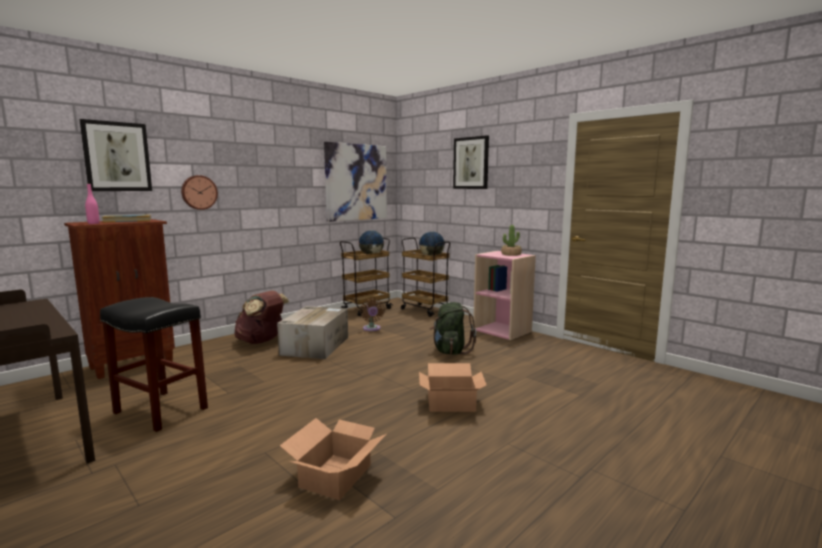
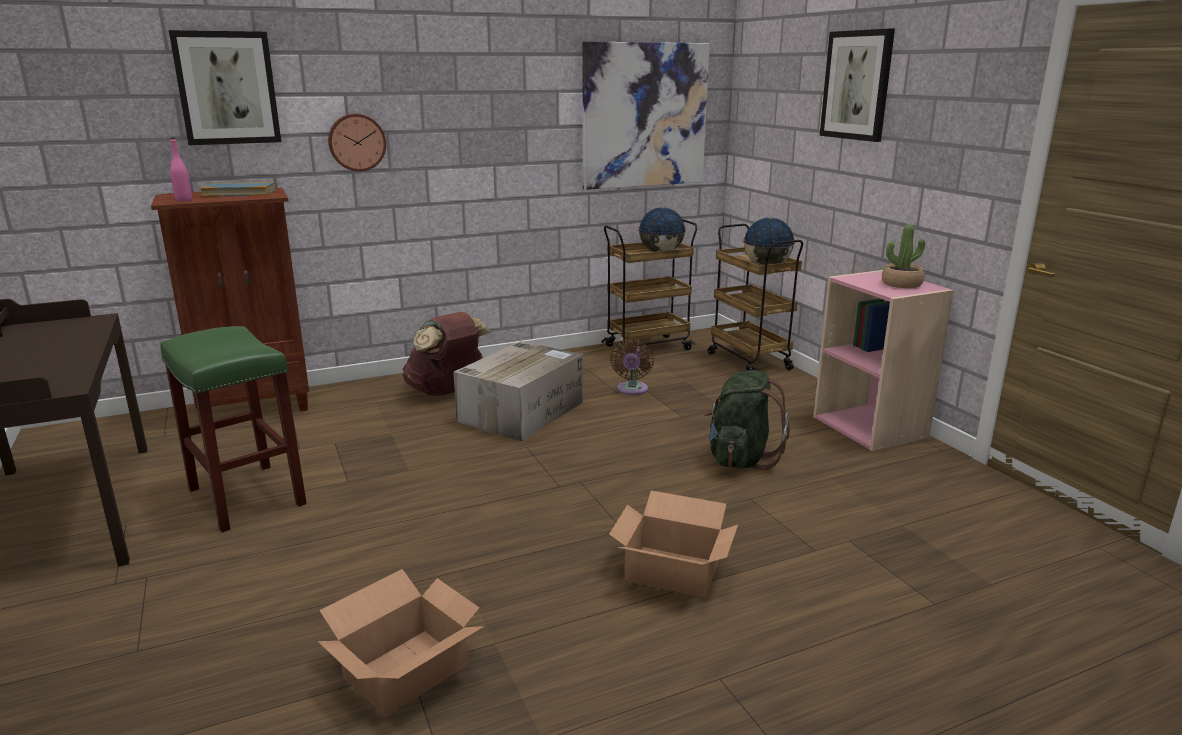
camera: 20 degrees right, 10 degrees up
(162, 410) = (248, 497): black stool -> green stool

